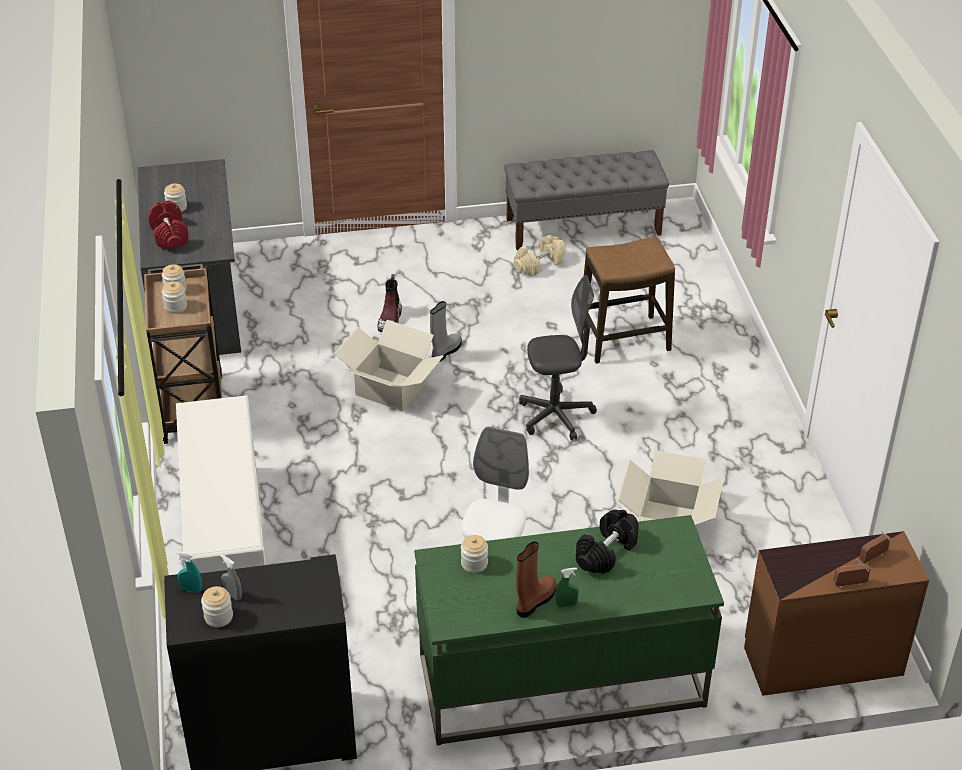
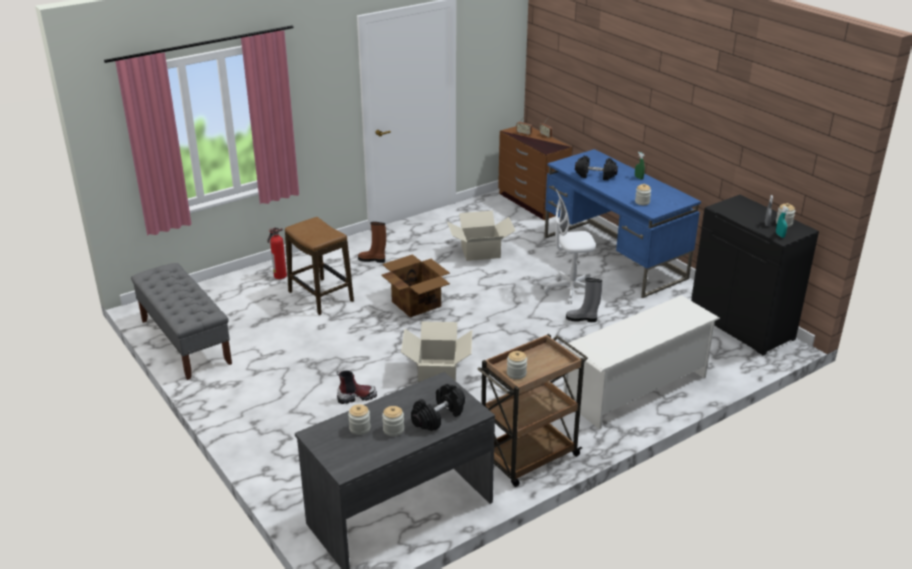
camera: 115 degrees left, 10 degrees down
(169, 235) = (438, 417): red dumbbell -> black dumbbell
(175, 307) = (536, 365): jar -> jar (360, 428)
(445, 351) = (379, 361): grey boot -> grey boot (582, 319)
(535, 601) = (646, 184): brown boot -> brown boot (372, 260)
(539, 264) = (247, 349): beige dumbbell -> none
(556, 416) = (416, 303): grey office chair -> cardboard box
(559, 681) = (614, 258): green desk -> blue desk
(699, 317) = (279, 276): none -> fire extinguisher

